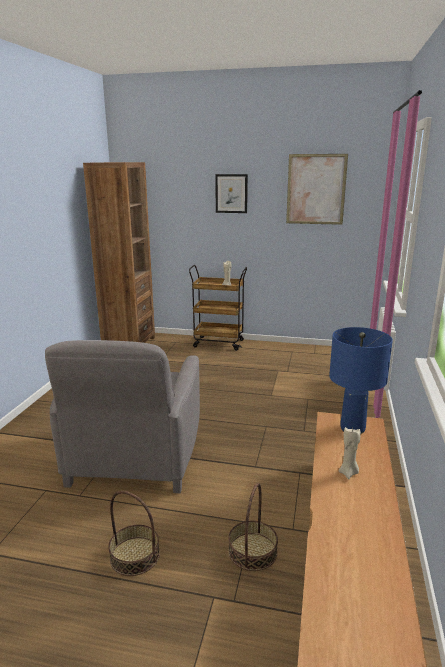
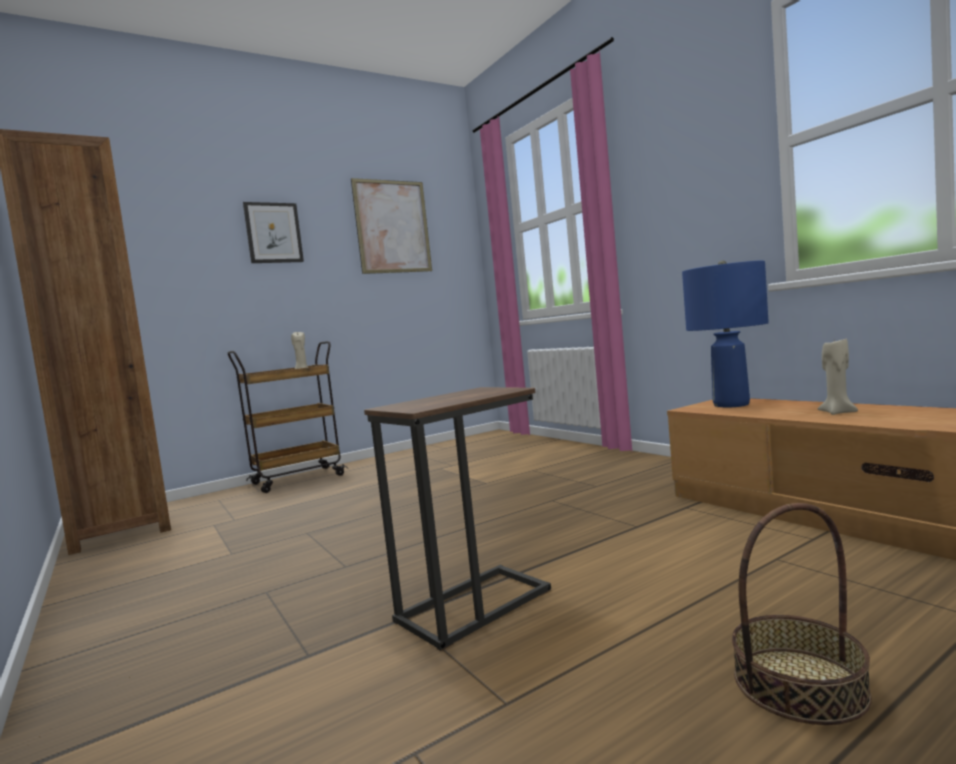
camera: 45 degrees left, 15 degrees down
(135, 458) = (474, 606): grey armchair -> brown side table
(252, 551) = (851, 575): basket -> none

